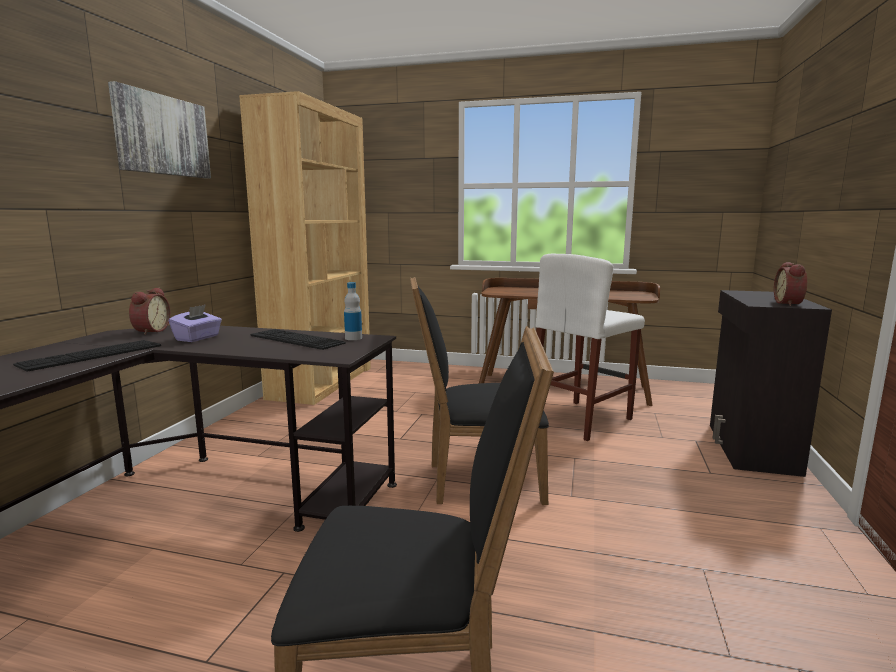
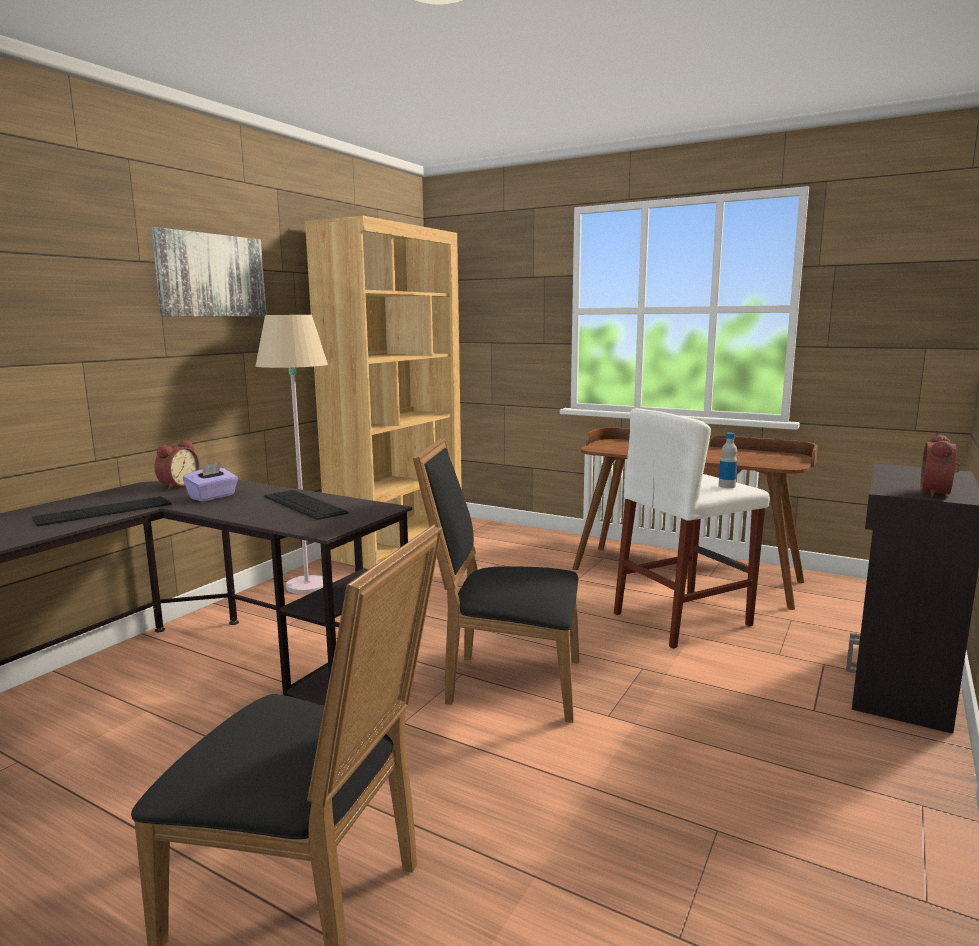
camera: 15 degrees right, 0 degrees up
(257, 422) = (306, 586): none -> beige floor lamp
(353, 338) = (363, 507): bottle -> bottle (726, 486)

